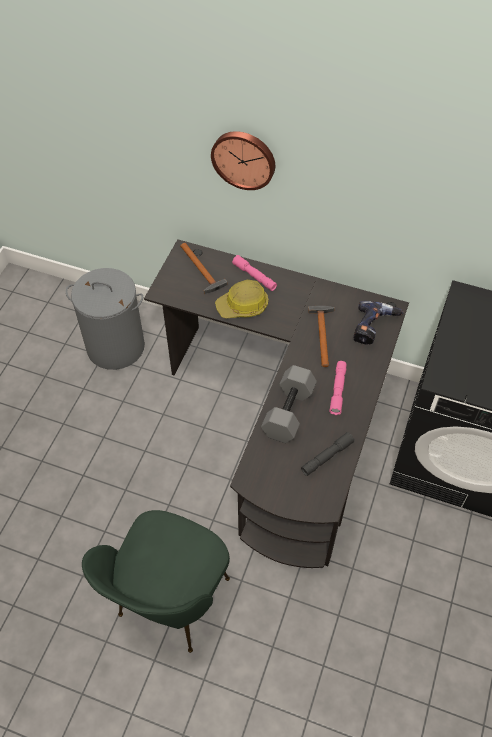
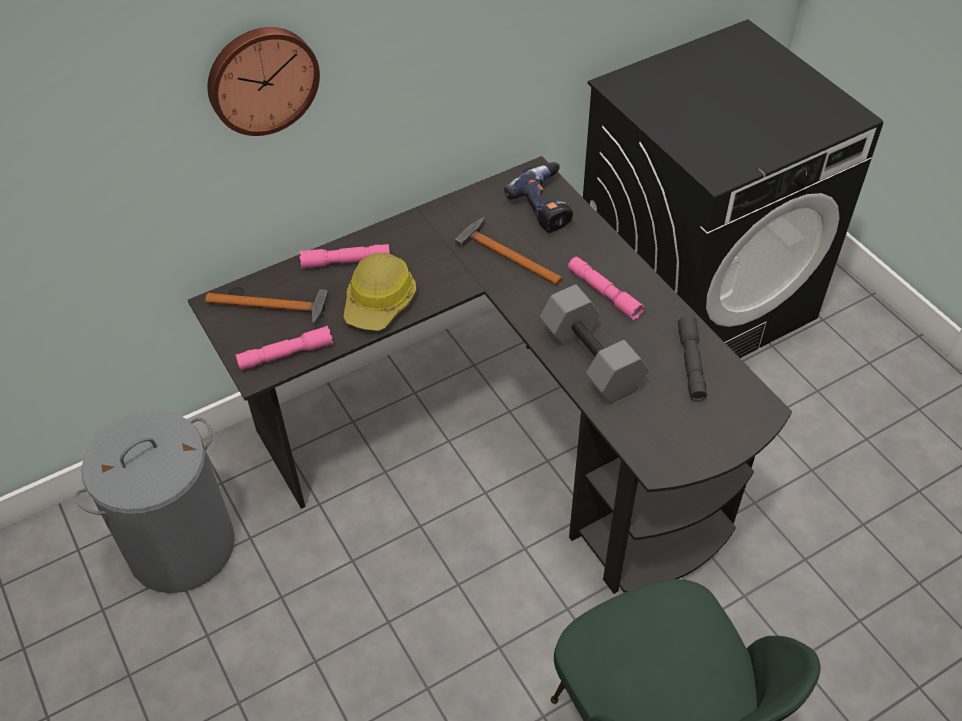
camera: 50 degrees left, 5 degrees down
(180, 295) = (286, 354): none -> pink flashlight

